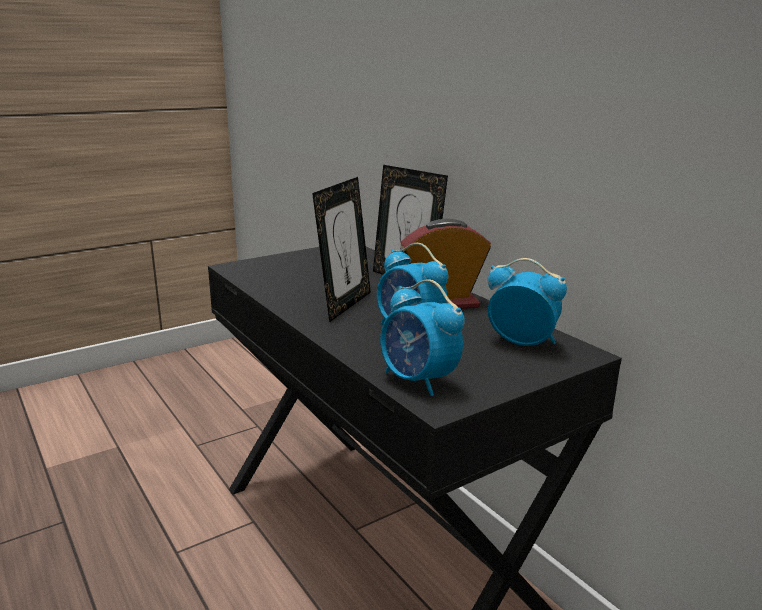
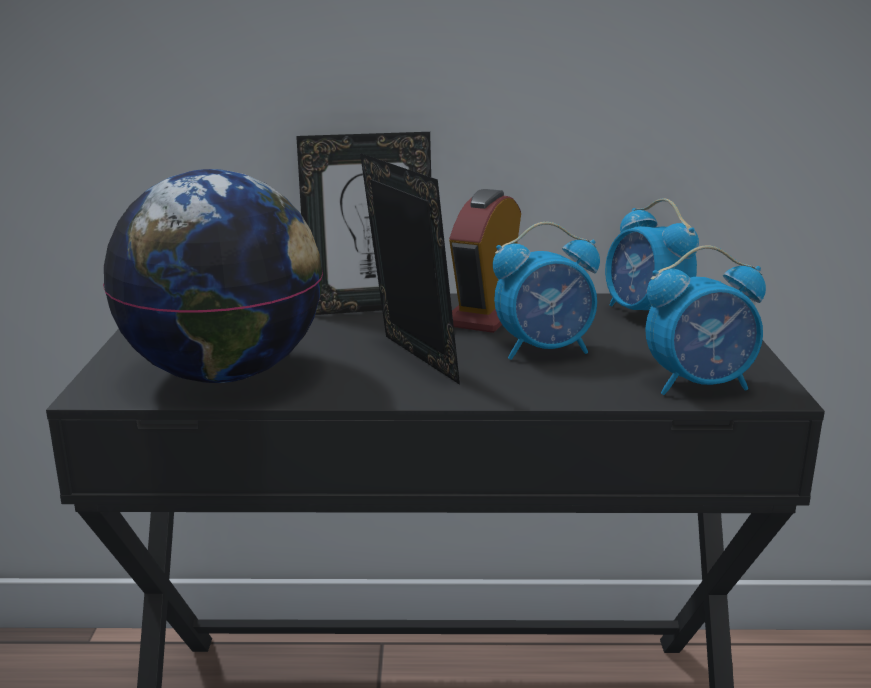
camera: 55 degrees left, 0 degrees up
(277, 278) = (225, 374): none -> globe
(522, 342) = (645, 314): alarm clock -> alarm clock turned 90 degrees counterclockwise

